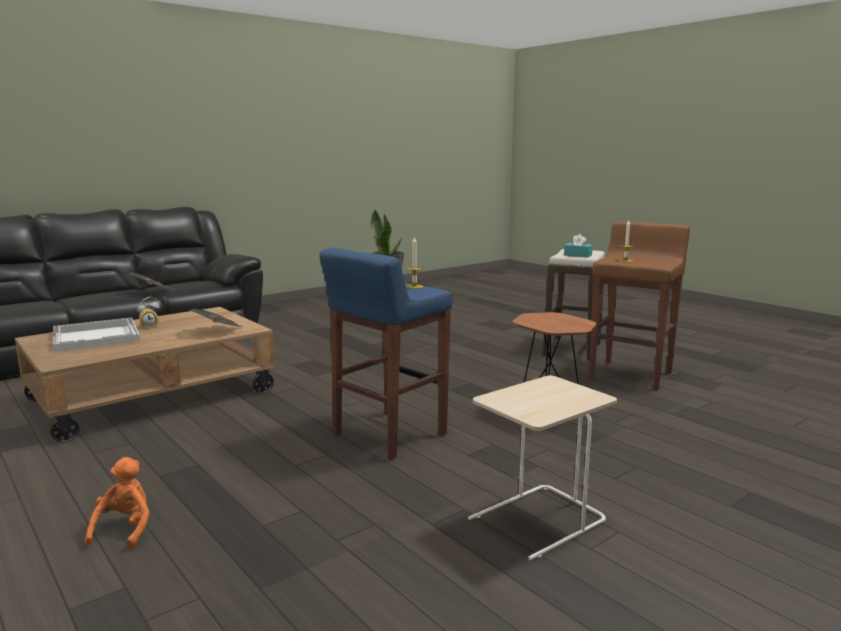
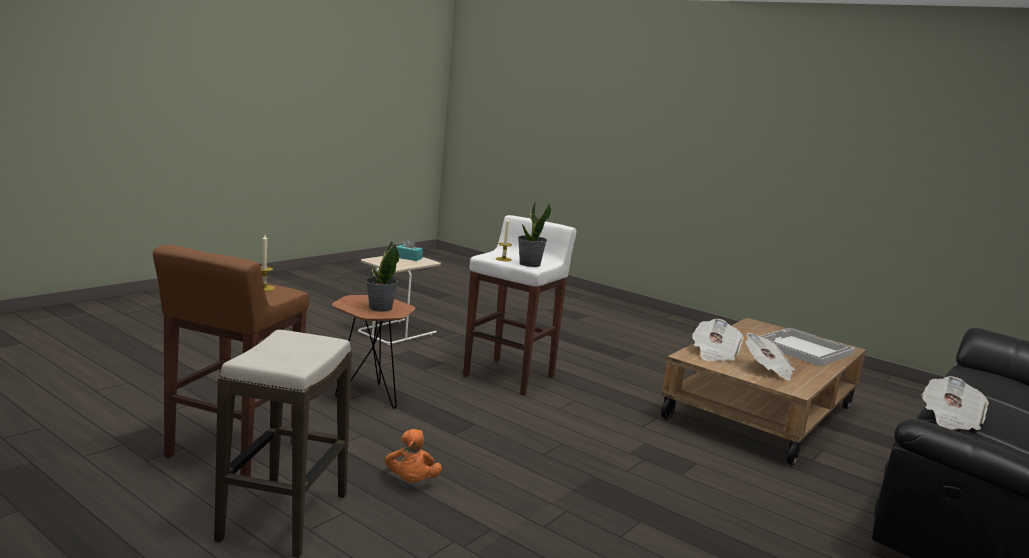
camera: 165 degrees right, 0 degrees up
(125, 530) = (608, 333): orange plush toy -> orange plush toy (411, 482)
(149, 326) = (794, 362): alarm clock -> none
(198, 321) = (767, 370): none -> newspaper
(388, 435) = (510, 376): blue stool -> white stool
(547, 319) = (380, 308): none -> potted plant
(577, 255) = (297, 340): turquoise tissue box -> turquoise tissue box (408, 258)

